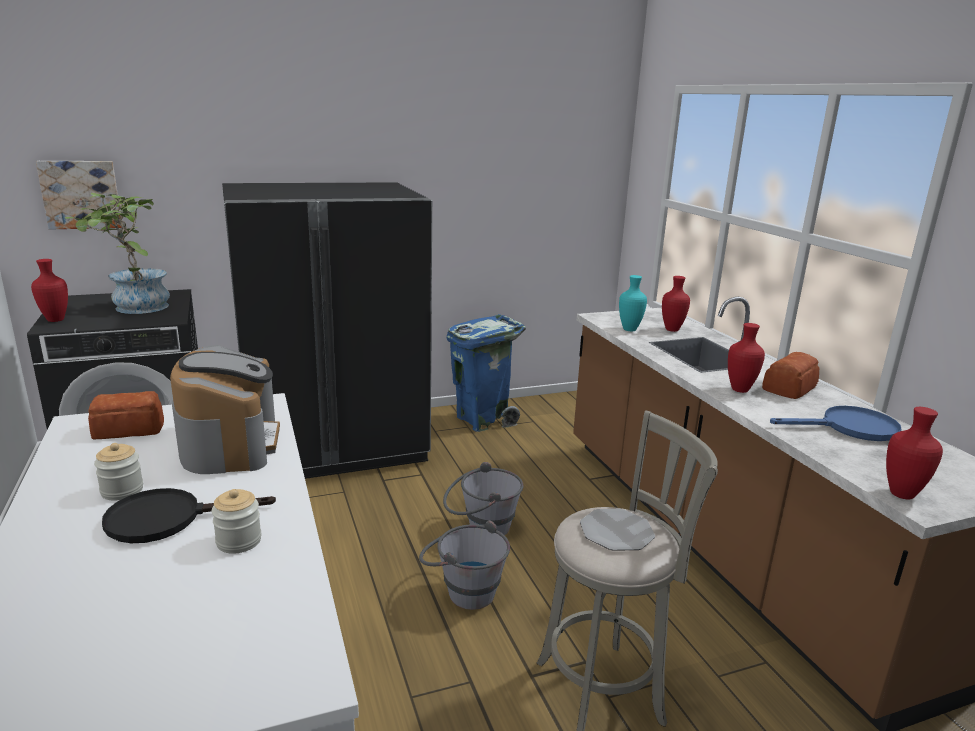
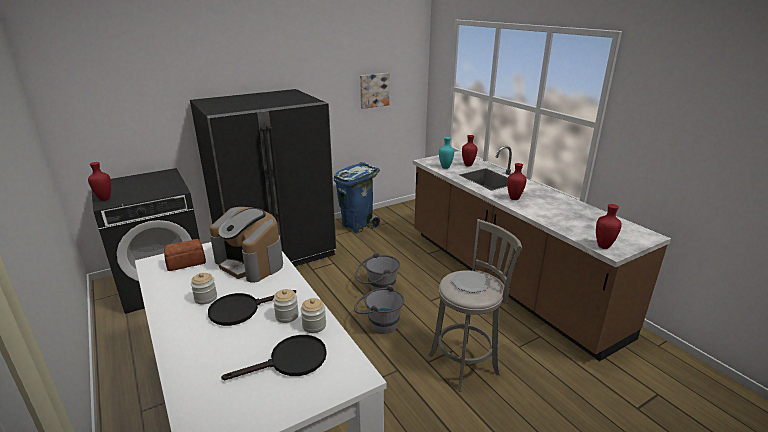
camera: 10 degrees left, 5 degrees up
(81, 194) = (100, 115): picture -> picture (374, 90)
(133, 307) = (148, 185): potted plant -> none
(197, 628) = (290, 361): none -> black frying pan
(230, 443) = (251, 263): coffee machine -> coffee machine turned 150 degrees clockwise
(277, 566) = (314, 325): none -> jar
(790, 388) = (539, 194): bread -> none
(849, 428) = (572, 214): blue frying pan -> none

